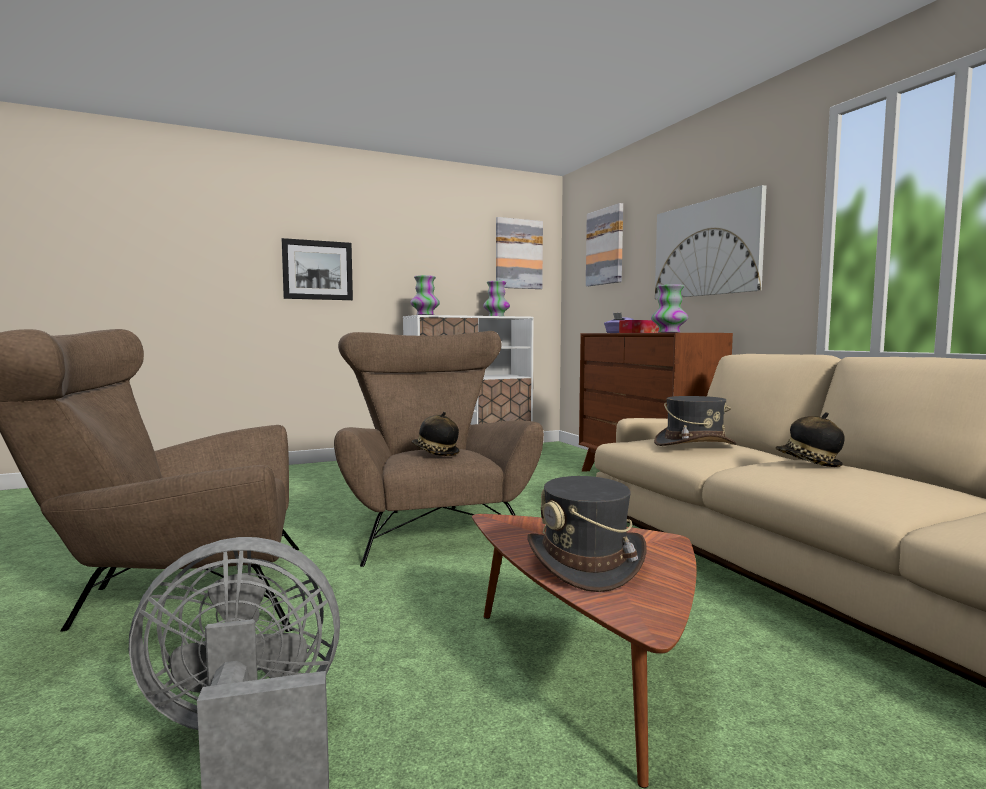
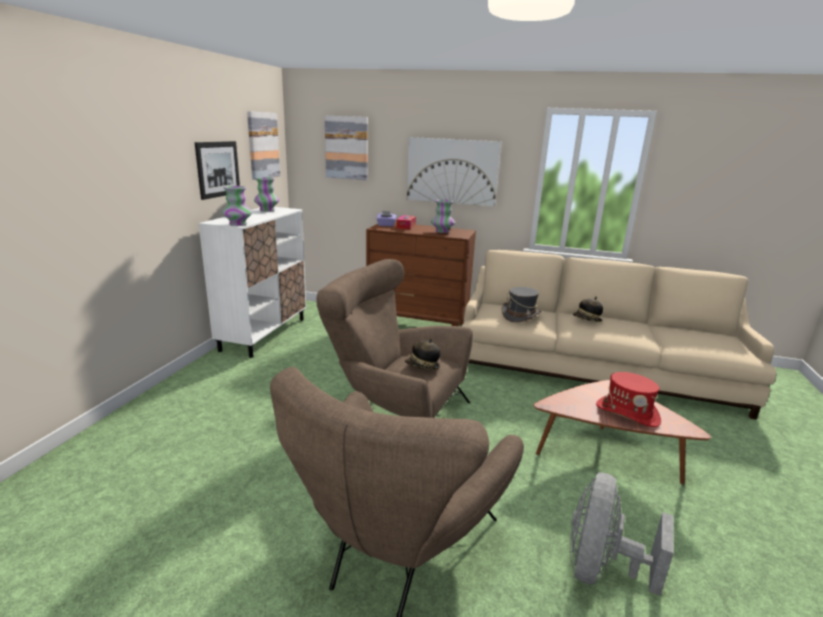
camera: 50 degrees left, 15 degrees up
(318, 270) = (119, 187): picture -> picture (218, 169)
(585, 563) = (627, 413): grey hat -> red hat

